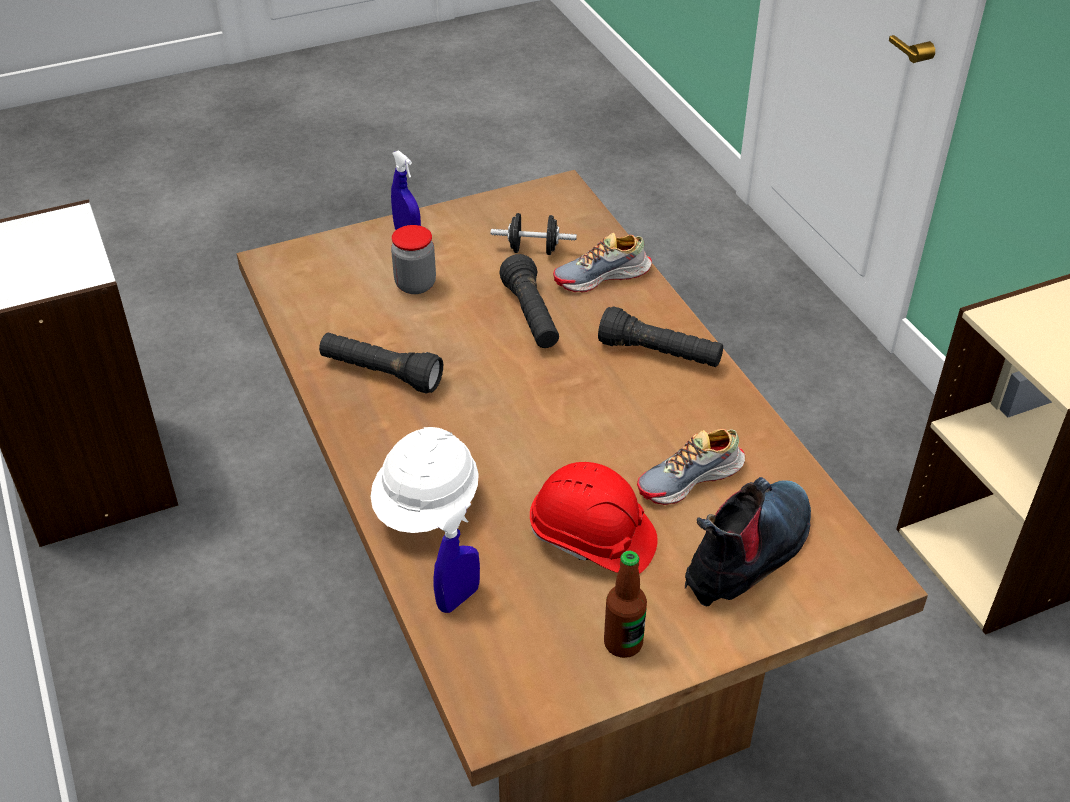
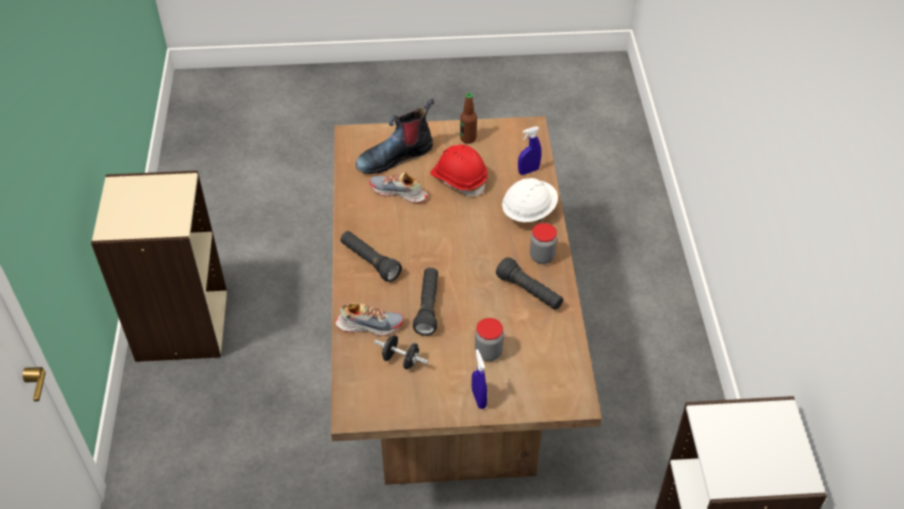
camera: 160 degrees left, 5 degrees up
(377, 433) = (542, 257): none -> jar
(691, 479) = (398, 193): shoe -> shoe turned 150 degrees counterclockwise

